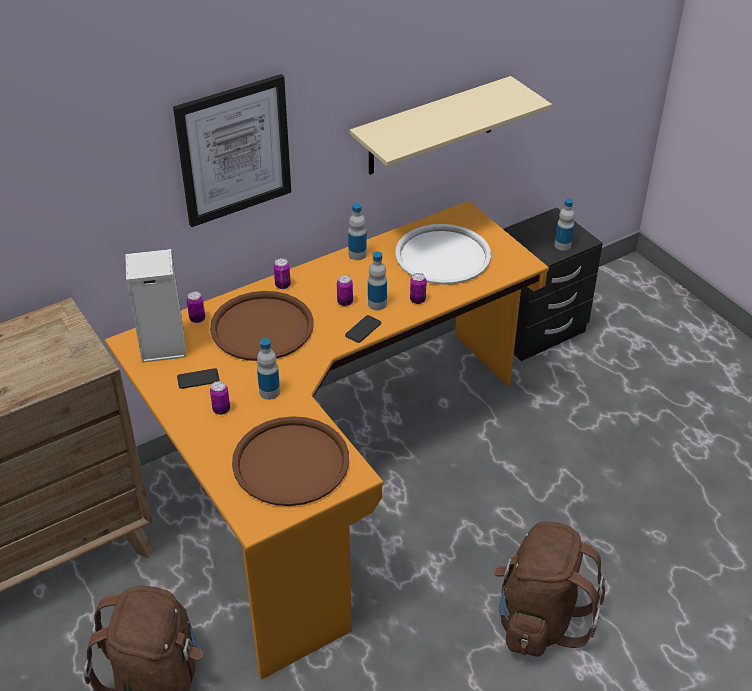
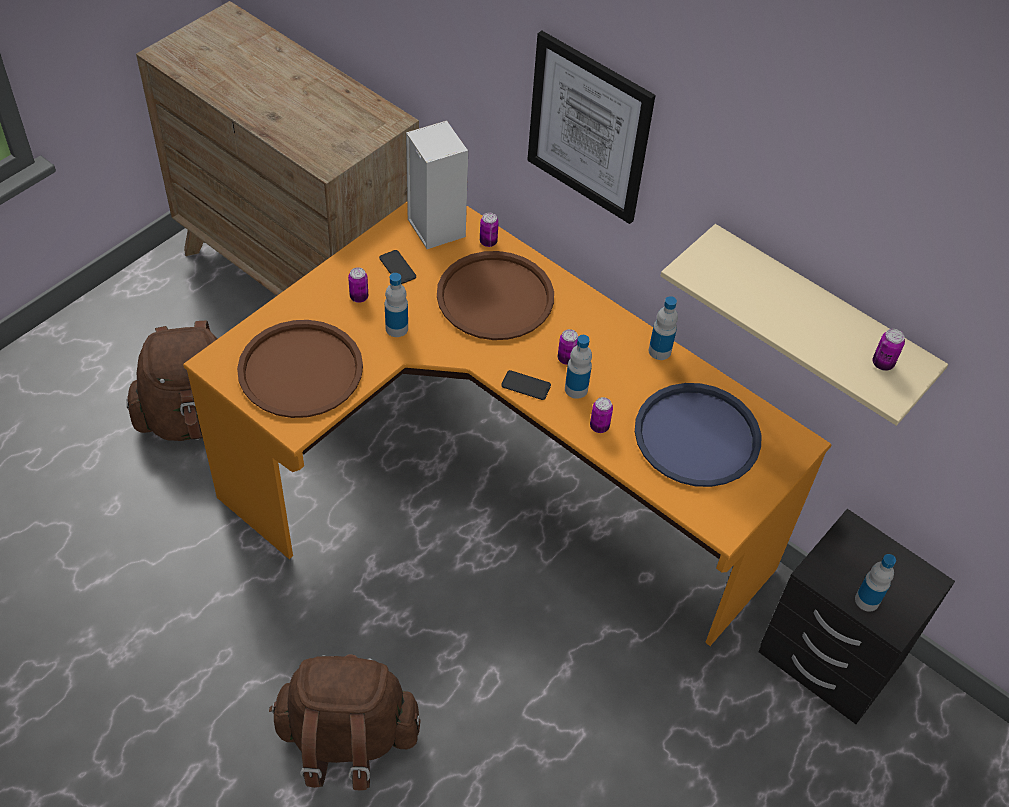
camera: 70 degrees right, 10 degrees up
(282, 285) = (573, 297): can -> can (882, 363)
(442, 256) = (696, 436): white tray -> blue tray

